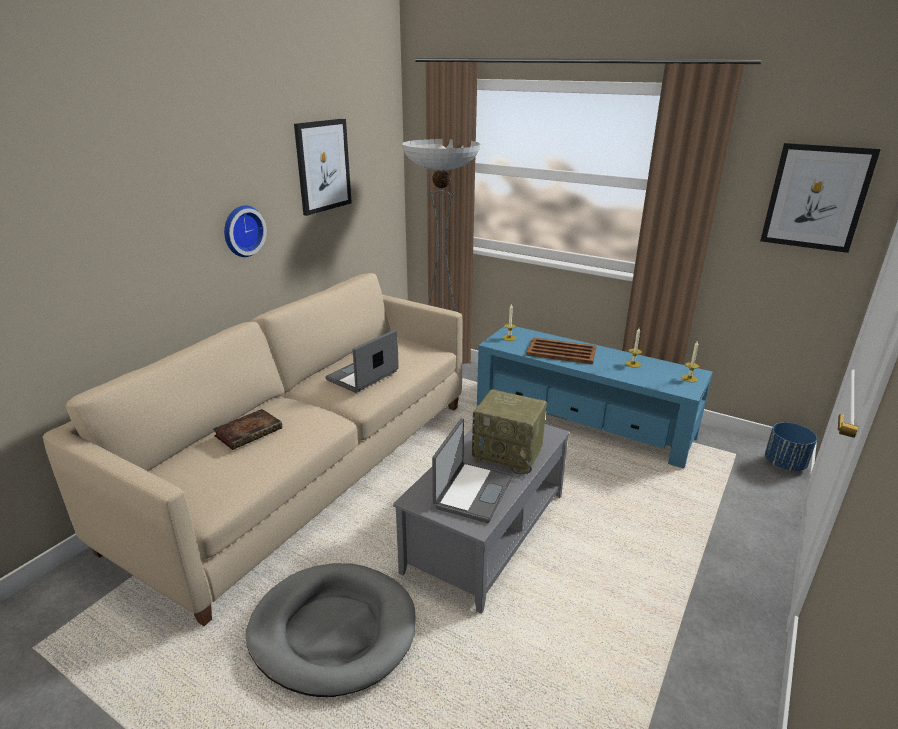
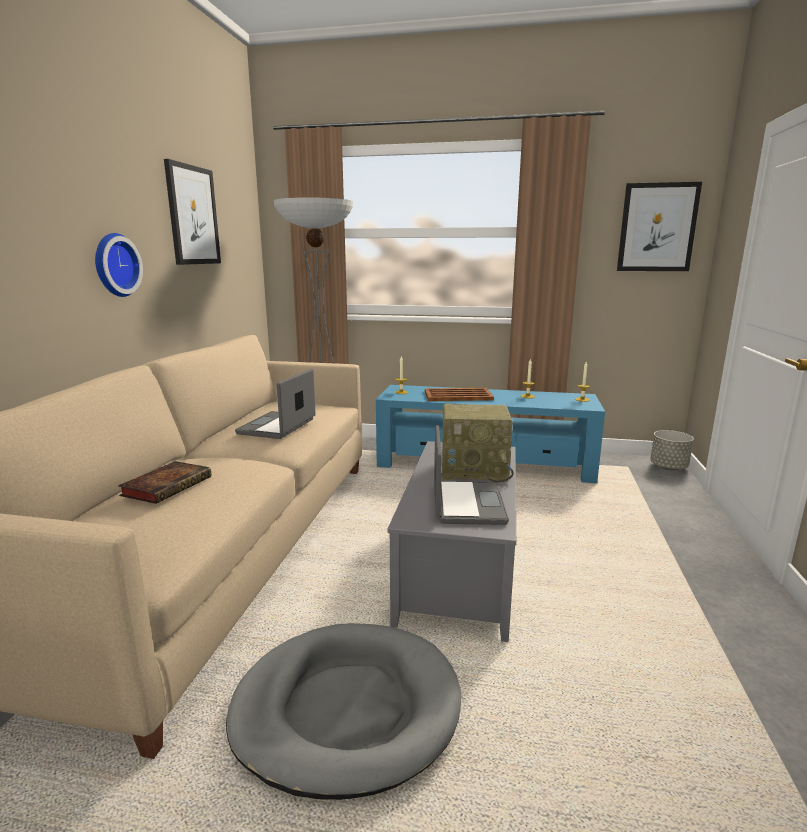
camera: 20 degrees left, 10 degrees down
(785, 464) = (669, 467): blue planter -> grey planter

